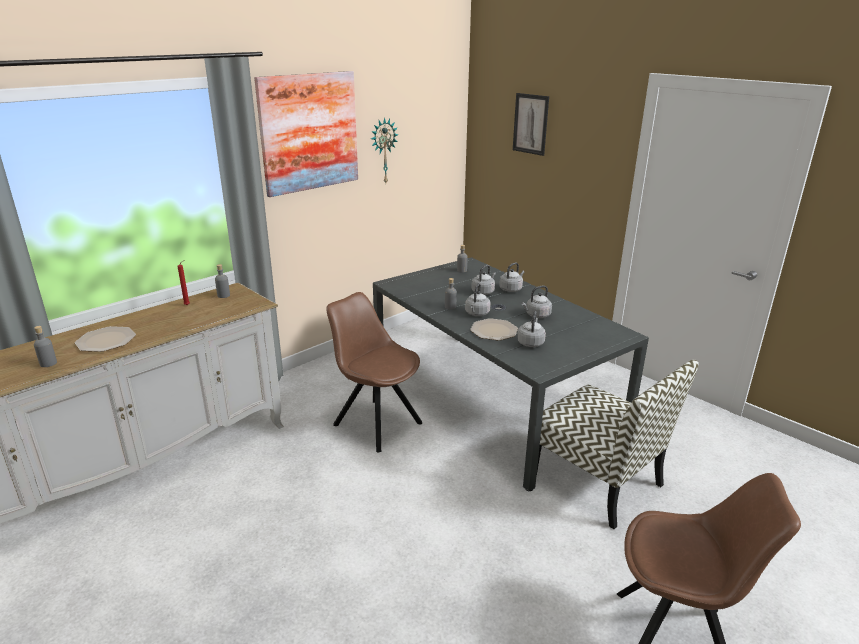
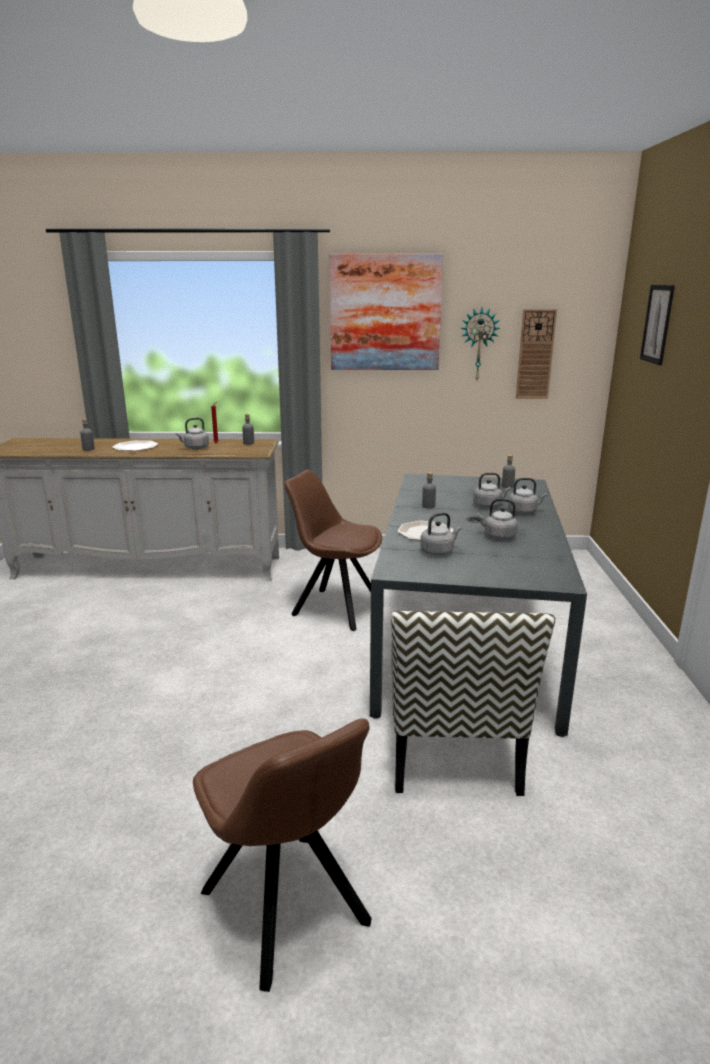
camera: 45 degrees right, 5 degrees down
(376, 424) = (336, 609): brown chair -> brown chair turned 60 degrees counterclockwise
(421, 153) = (535, 354): none -> wall clock
(477, 314) = (440, 517): grey kettle -> grey kettle (195, 448)

